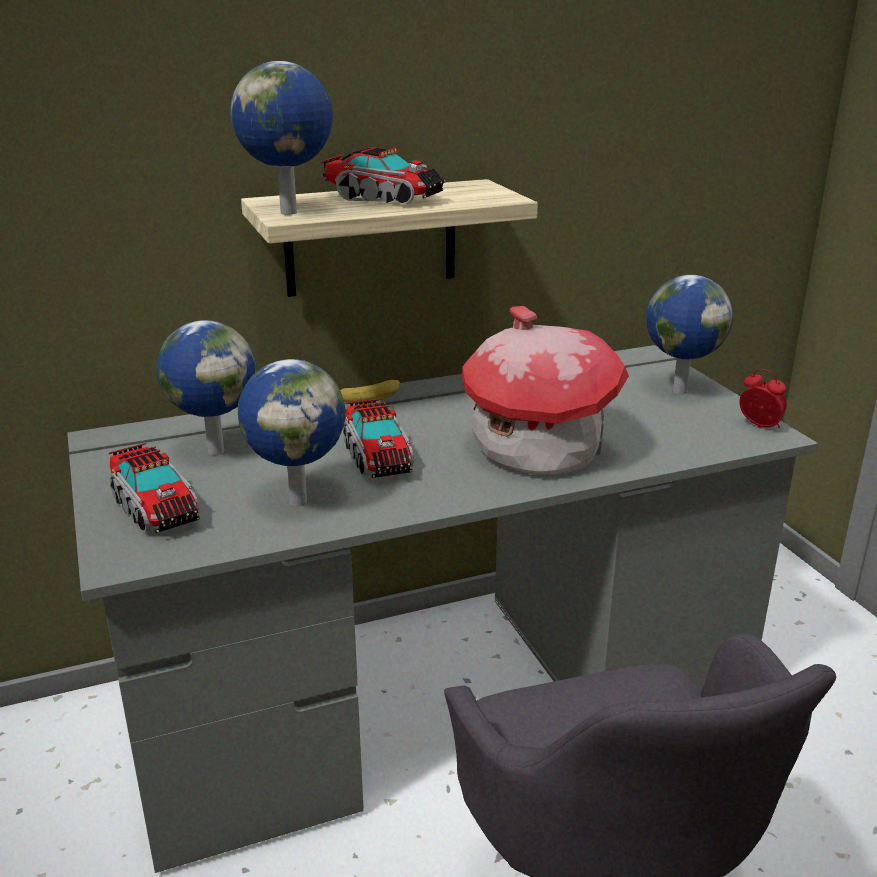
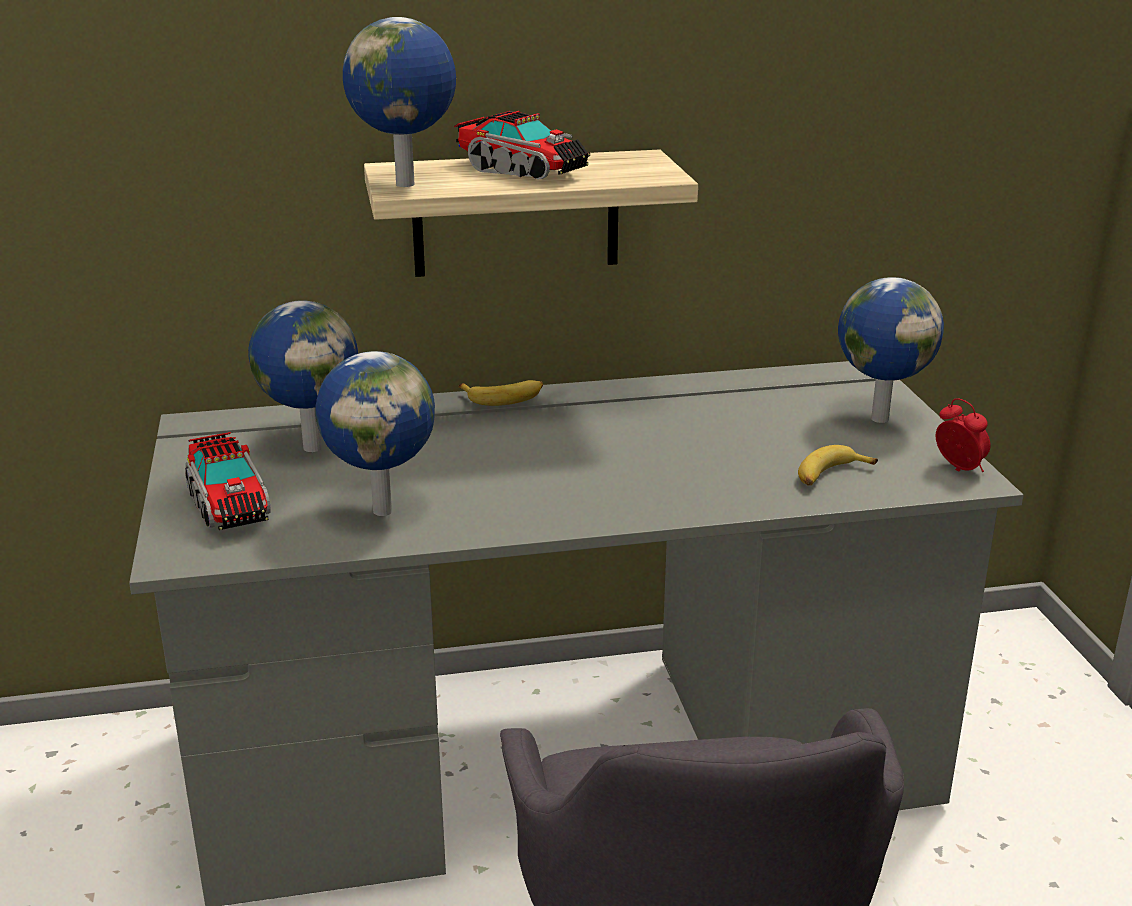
camera: 10 degrees right, 0 degrees up
(377, 456) = (487, 468): toy truck -> none
(537, 449) = (675, 474): toy house -> none
(662, 440) = (830, 476): none -> banana

